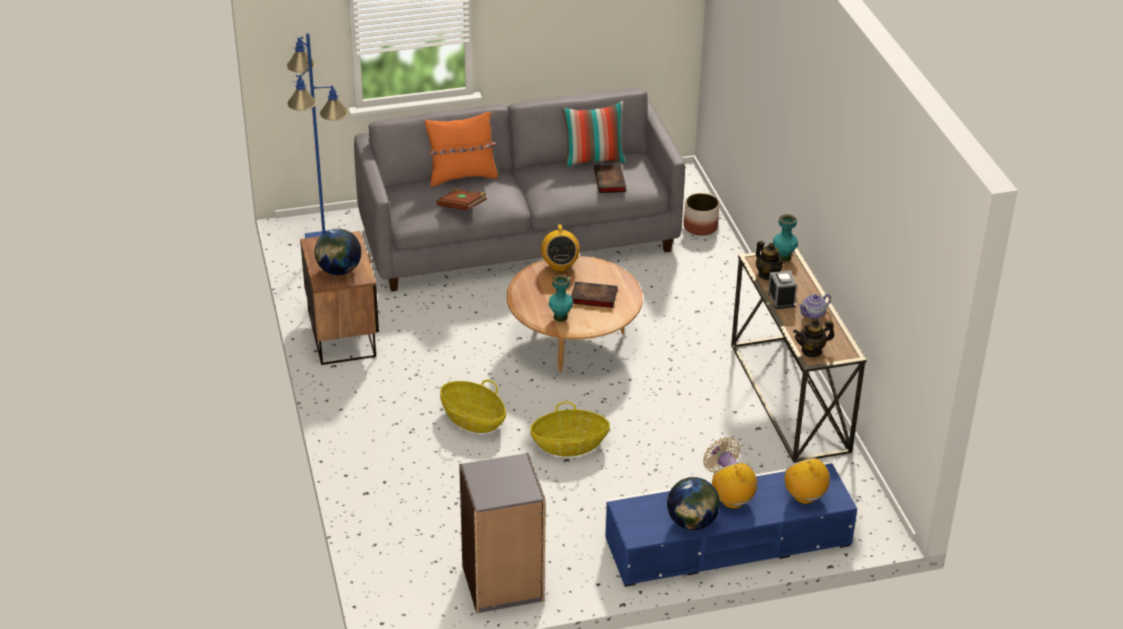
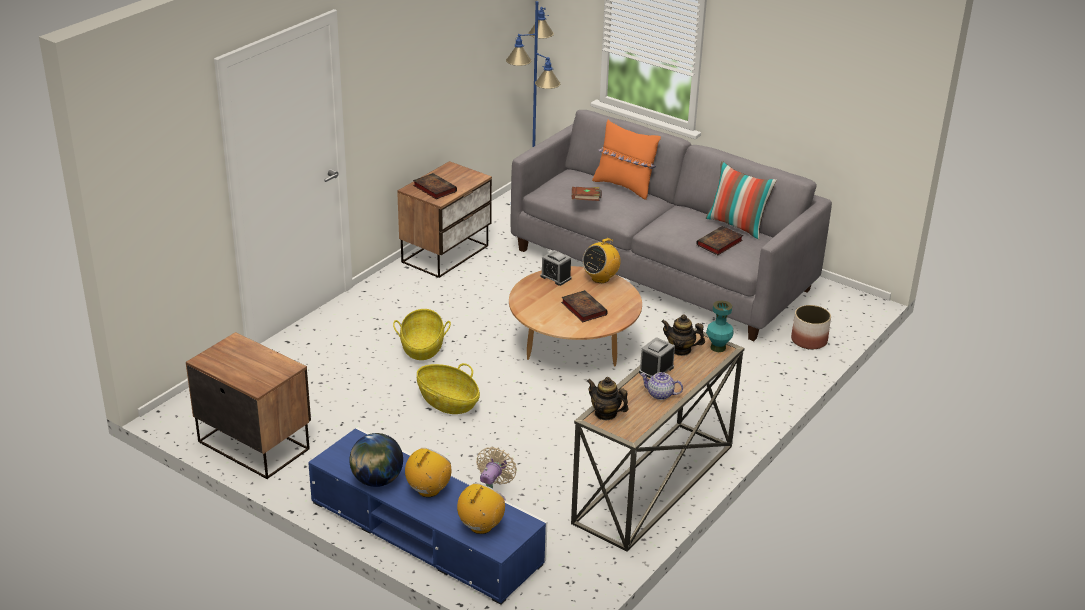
camera: 50 degrees right, 5 degrees down
(339, 270) = (433, 188): globe -> book
(503, 584) = (254, 444): grey bookcase -> nightstand
(530, 286) = (555, 277): none -> alarm clock
(560, 317) = (538, 305): turquoise vase -> none
(768, 274) = (681, 350): teapot -> teapot turned 90 degrees clockwise

